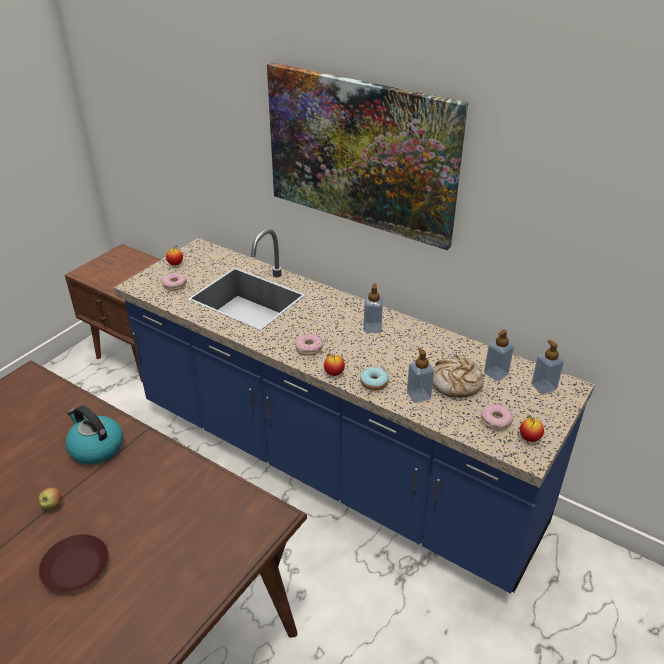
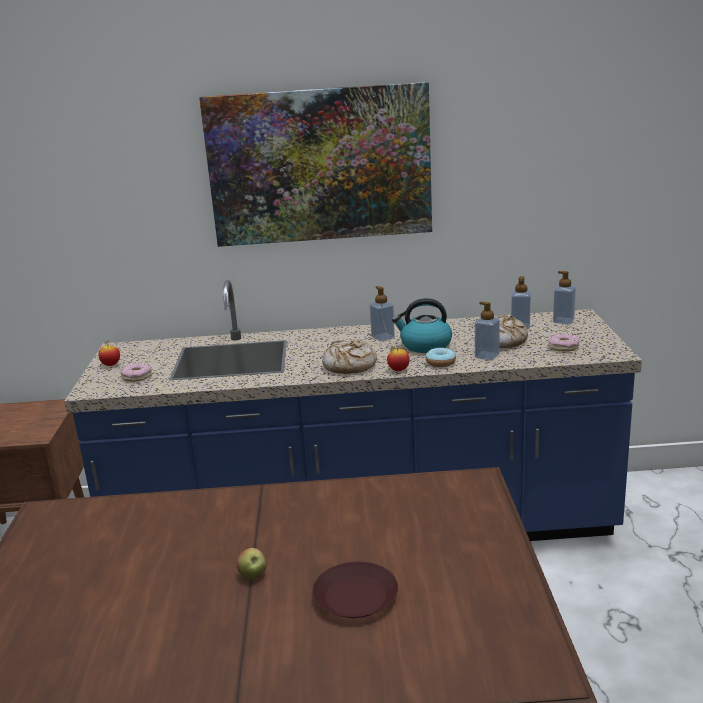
camera: 35 degrees left, 15 degrees down
(96, 447) = (228, 520): kettle -> kettle (425, 345)
(309, 348) = (350, 365): donut -> bread
(529, 438) = (600, 346): apple -> none

